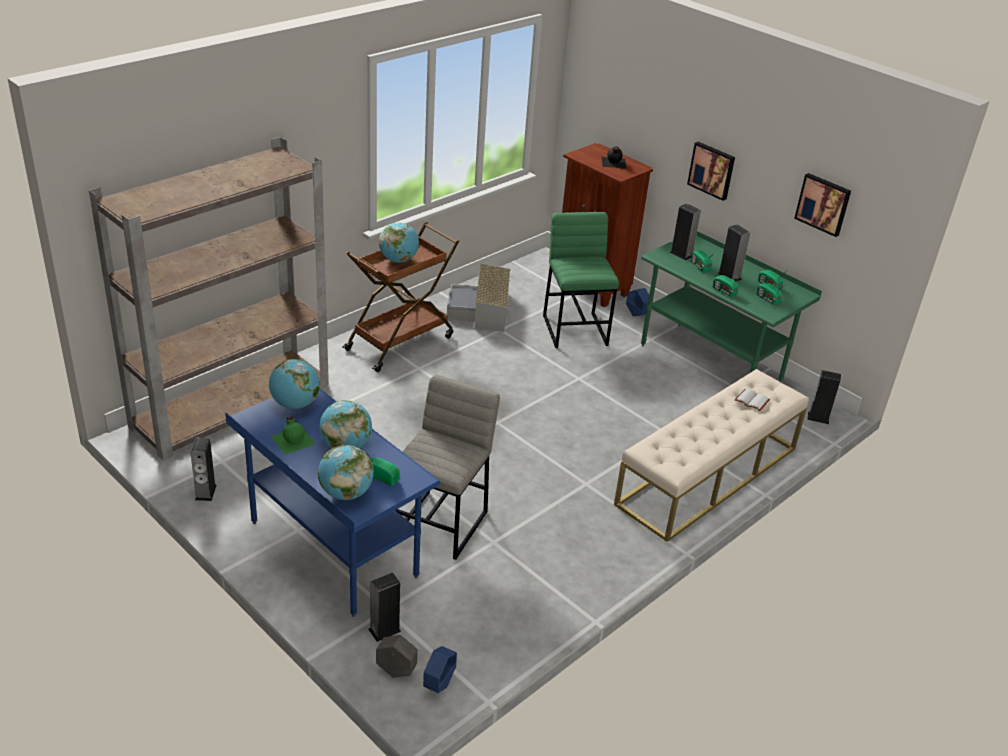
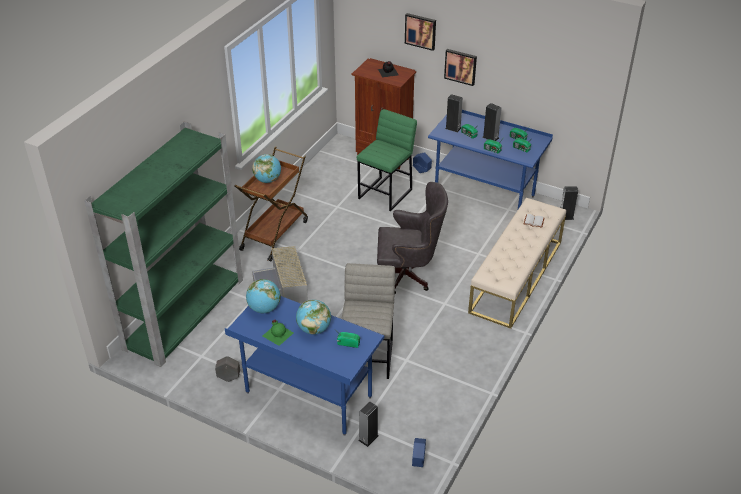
camera: 15 degrees left, 5 degrees up
(205, 492) = (203, 381): speaker -> none
(232, 405) = (185, 313): brown bookcase -> green bookcase
(346, 493) = (332, 361): globe -> none
(396, 671) = (388, 461): grey planter -> grey planter (229, 378)
(482, 311) = (318, 195): grey storage box -> grey storage box (283, 286)
(552, 436) = (408, 276): none -> grey office chair
(574, 329) = (386, 193): green chair -> green chair turned 60 degrees clockwise
(710, 363) = (484, 195): green desk -> blue desk
(823, 204) = (545, 79): picture -> picture (420, 31)

